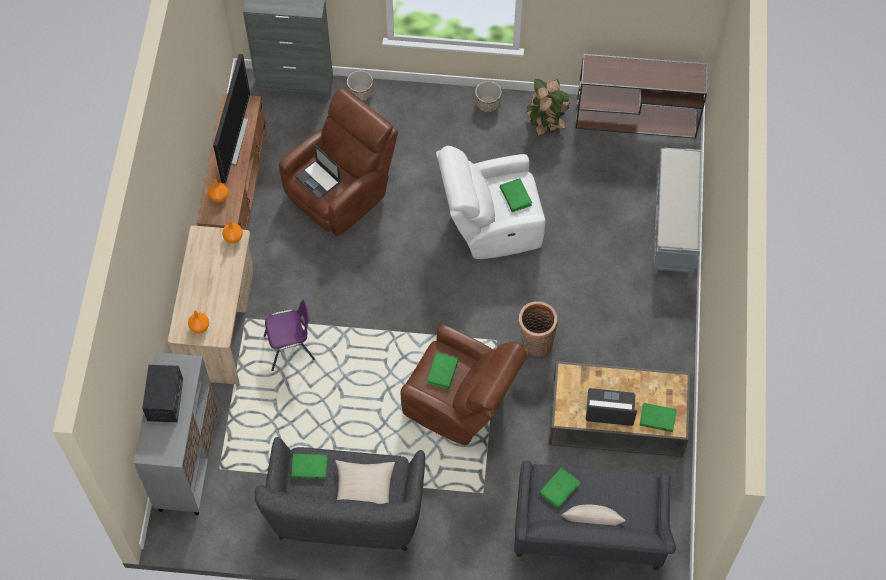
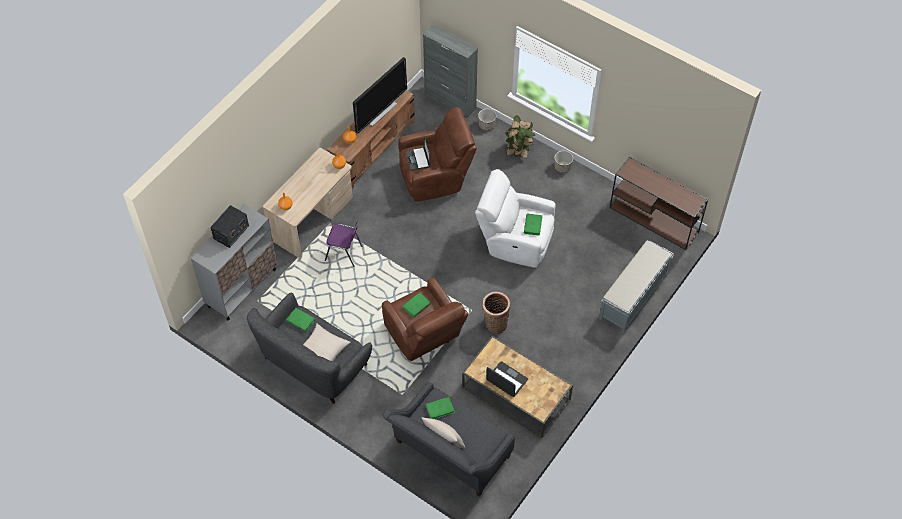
camera: 30 degrees right, 5 degrees down
(546, 124) = (592, 196): potted plant -> potted plant (518, 151)
(657, 418) = (532, 401): green book -> none

